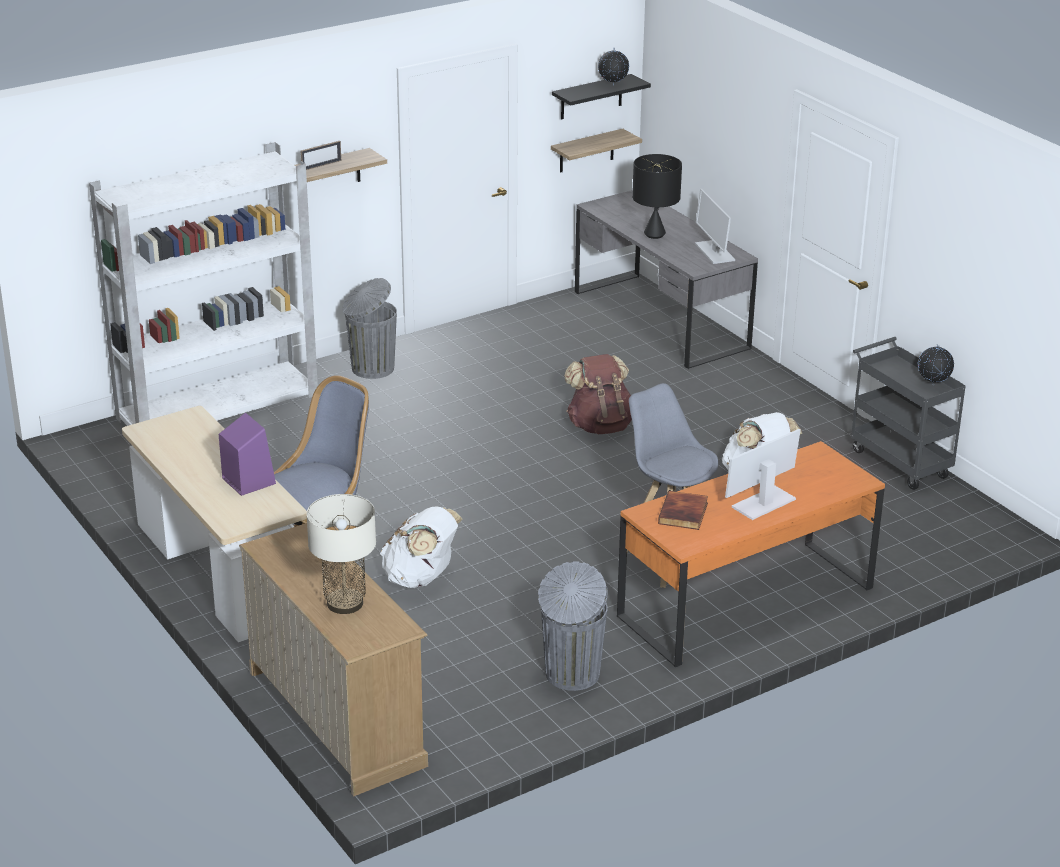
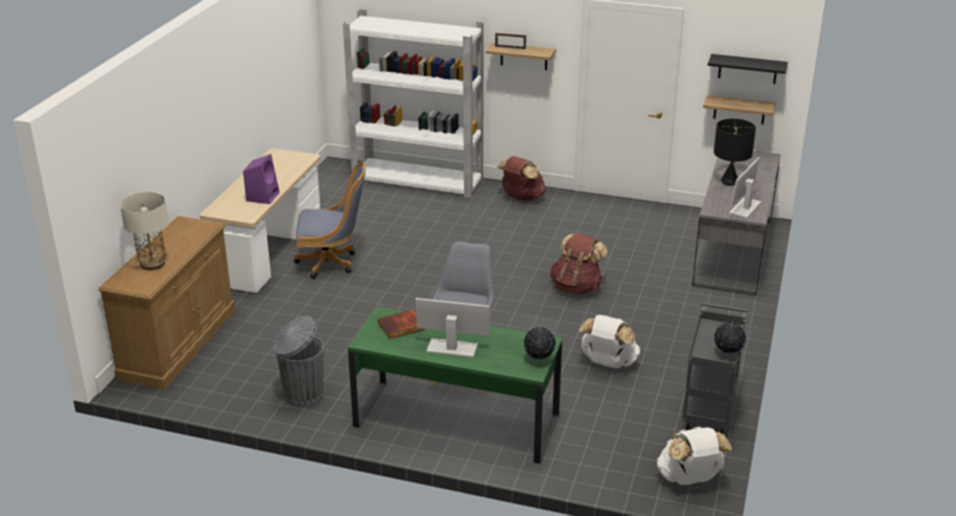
camera: 50 degrees right, 0 degrees up
(371, 368) = (521, 198): grey trash can -> brown backpack
(421, 578) = (336, 307): white backpack -> white backpack (689, 479)
(612, 85) = (757, 63): globe -> globe (538, 360)
(746, 602) = (456, 421): orange desk -> green desk

